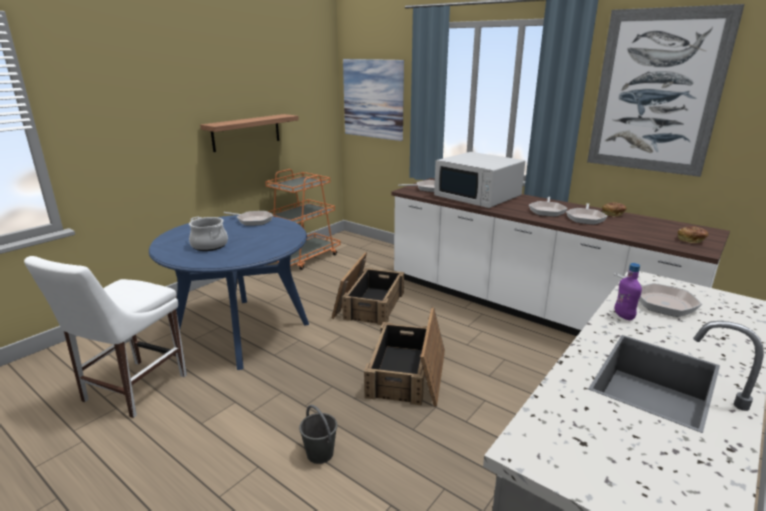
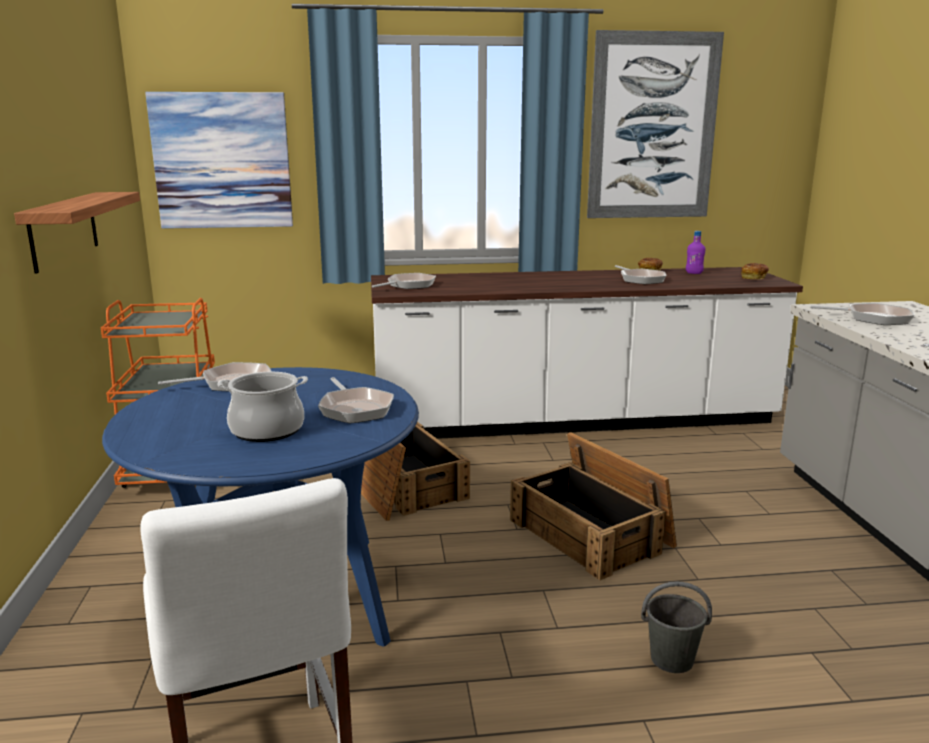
camera: 45 degrees left, 5 degrees down
(478, 197) = (490, 282): white microwave -> none
(547, 211) = (592, 280): frying pan -> frying pan (355, 409)
(624, 316) = (887, 333): purple bottle -> purple bottle (694, 273)

